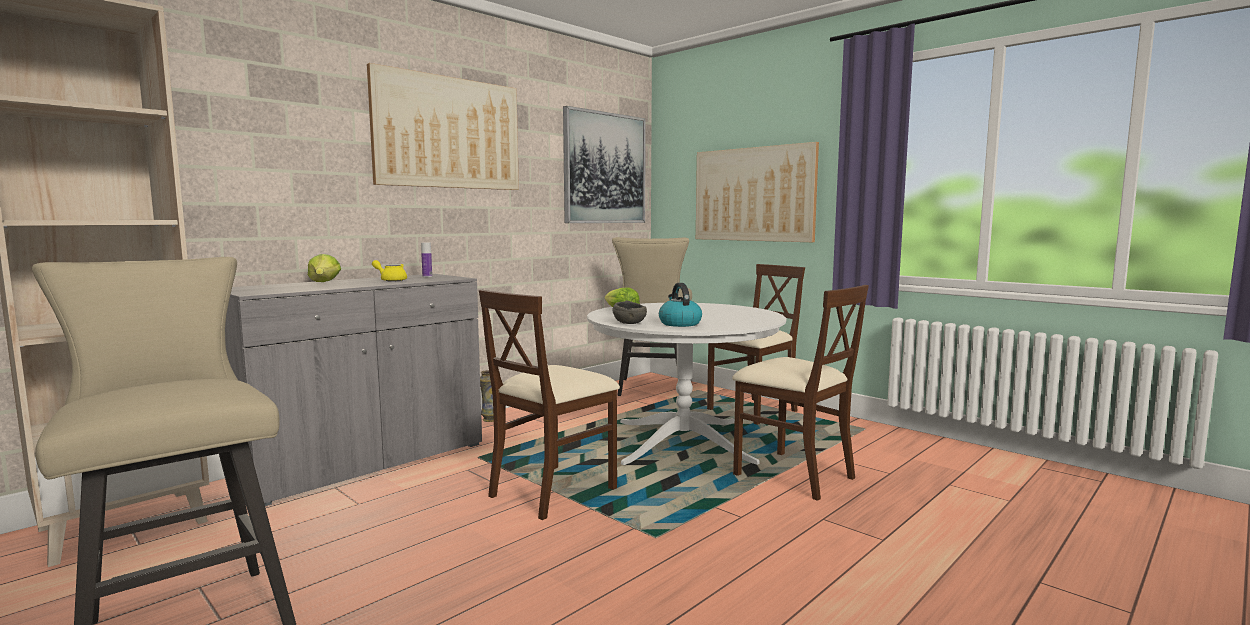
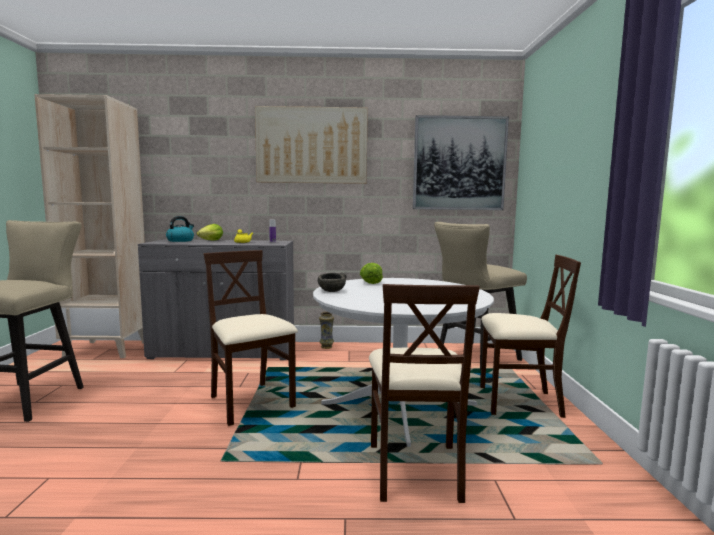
camera: 45 degrees right, 0 degrees up
(552, 491) = (251, 403): beige chair -> beige chair turned 60 degrees clockwise
(679, 323) = (359, 297): kettle -> kettle (180, 240)
(753, 194) = (568, 182): picture -> none

